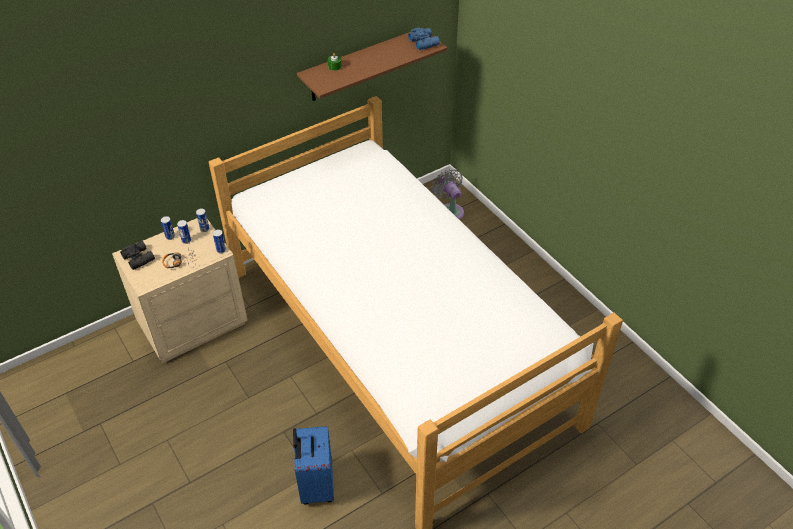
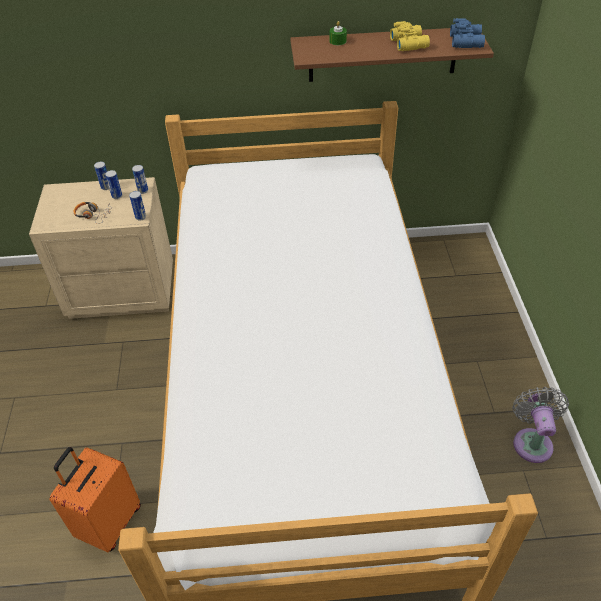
camera: 30 degrees right, 0 degrees up
(139, 258) = (62, 197): black binoculars -> none
(315, 485) = (109, 522): blue suitcase -> orange suitcase
(386, 55) = (409, 43): none -> yellow binoculars
(449, 210) = (460, 273): grey fan -> grey fan (532, 441)

